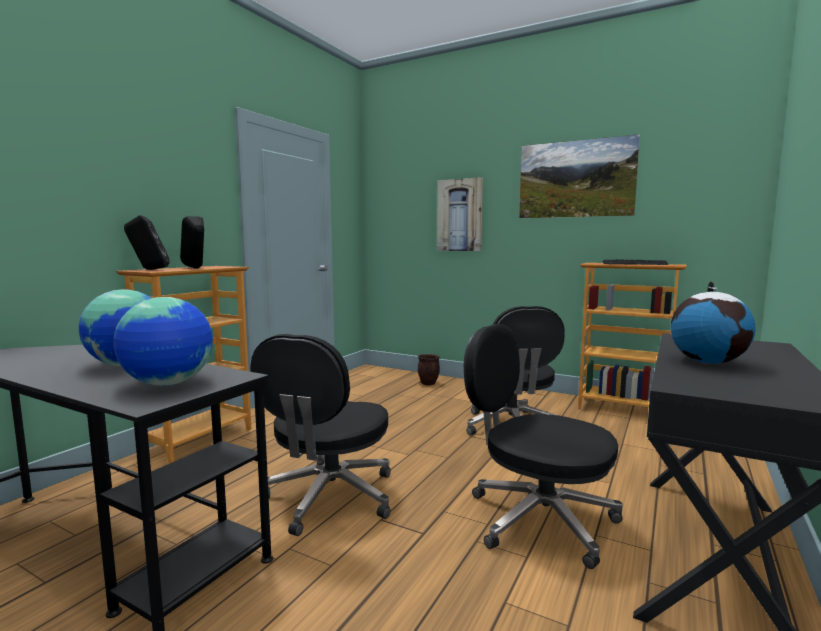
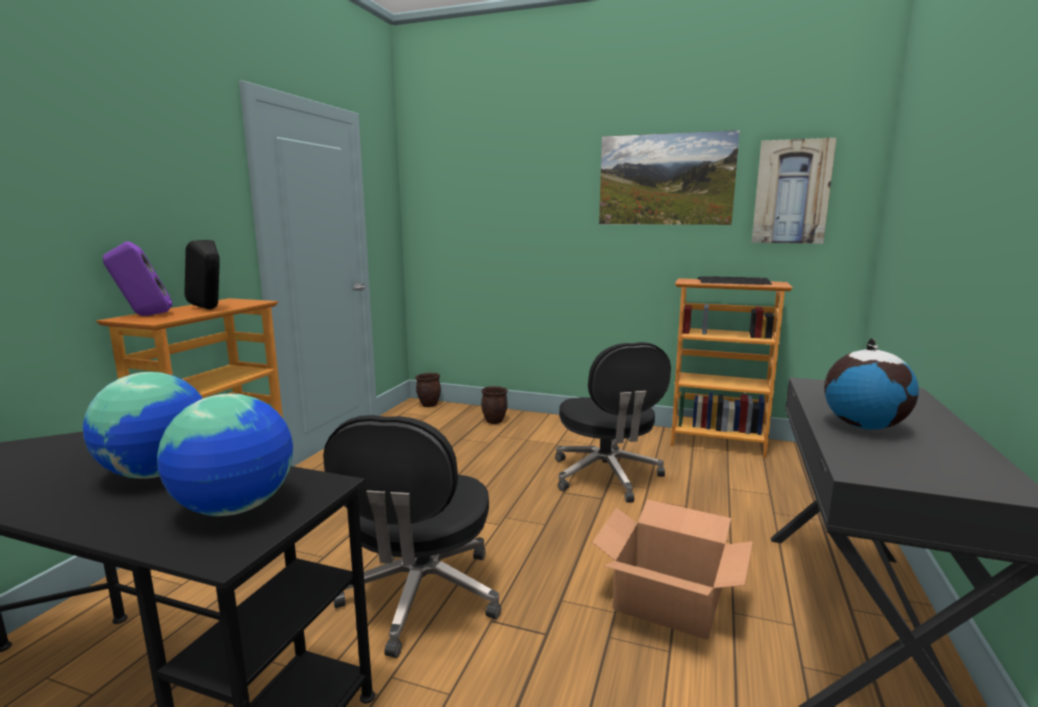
camera: 10 degrees left, 5 degrees up
(149, 269) = (143, 315): black speaker -> purple speaker
(378, 369) = (429, 405): none -> brown planter
(460, 215) = (526, 218): picture -> picture (791, 192)
(538, 519) = (668, 598): black office chair -> cardboard box

